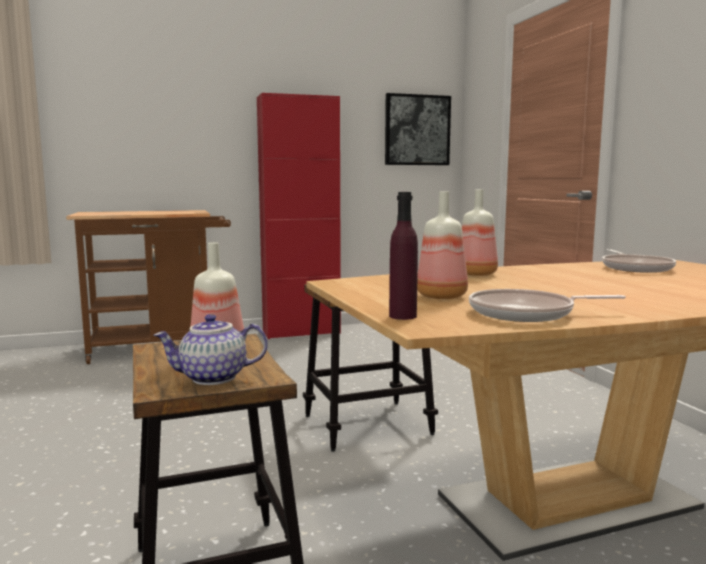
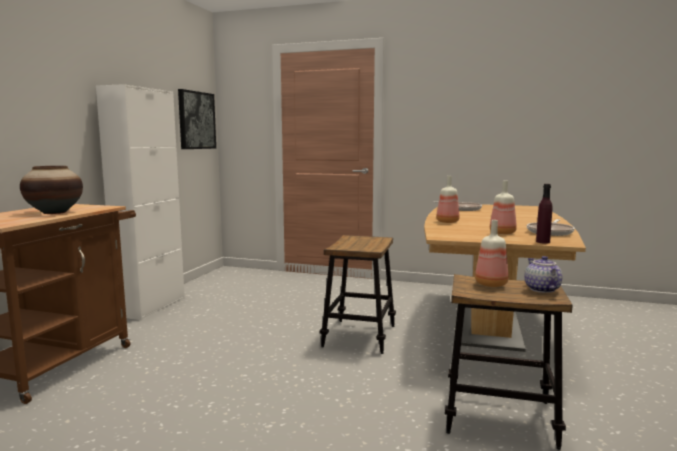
camera: 55 degrees left, 0 degrees up
(150, 212) = (54, 212): none -> vase
(212, 378) = (541, 289): teapot -> teapot turned 150 degrees clockwise
(301, 332) = (151, 307): red cabinet -> white cabinet

